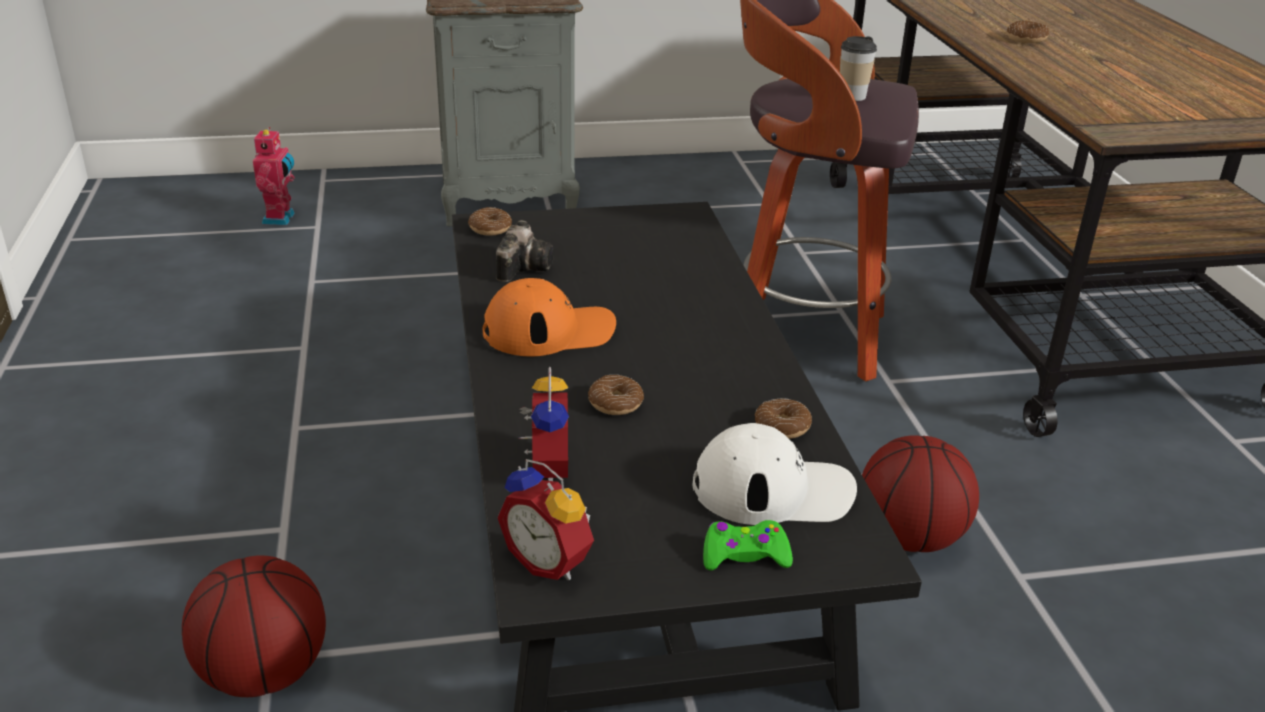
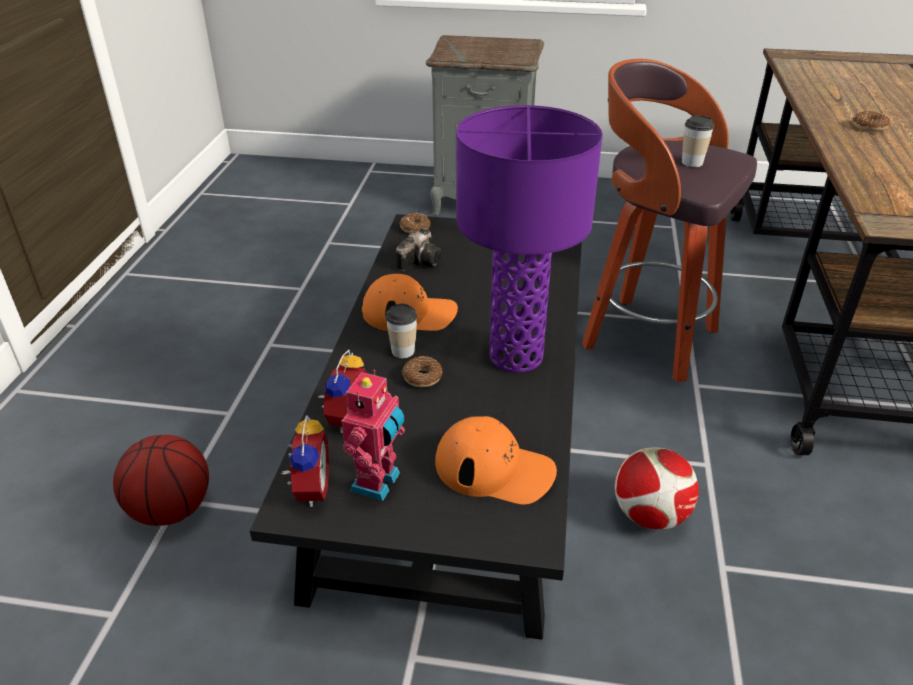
camera: 20 degrees right, 5 degrees up
(281, 218) = (330, 195): toy robot -> toy robot (378, 483)
(550, 561) = (309, 489): alarm clock -> alarm clock turned 150 degrees counterclockwise
(570, 376) = (403, 351): none -> cup
(720, 359) = (516, 356): none -> purple table lamp
(744, 555) = (443, 516): green game controller -> none
(773, 489) = (495, 469): white cap -> orange cap
(782, 426) = (531, 419): donut -> none
(910, 538) = (649, 515): basketball -> football

